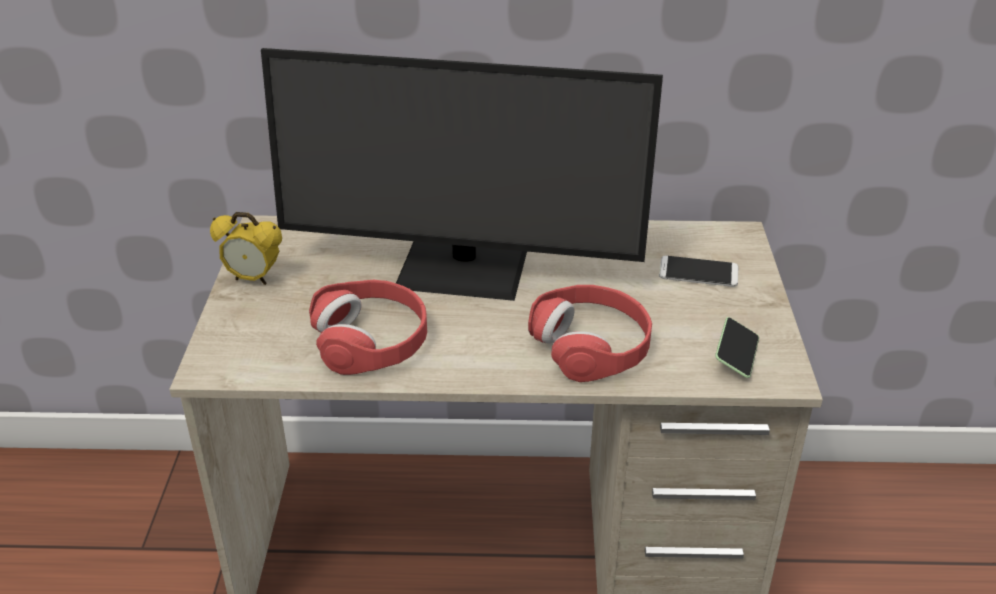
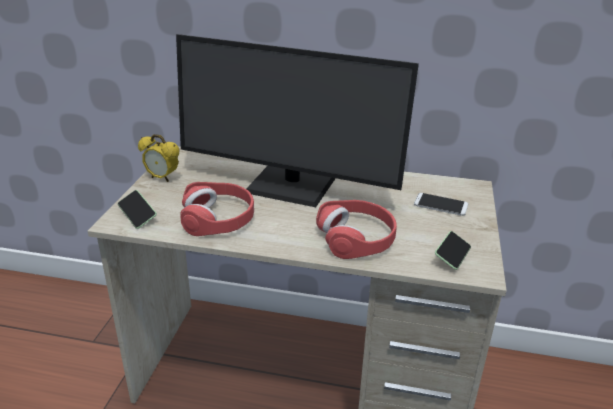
camera: 10 degrees right, 5 degrees down
(240, 351) = (137, 215): none -> phone

